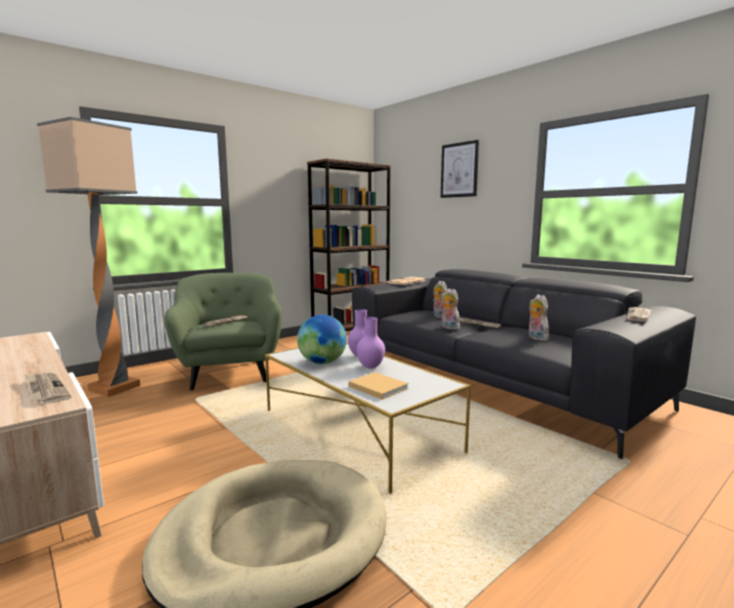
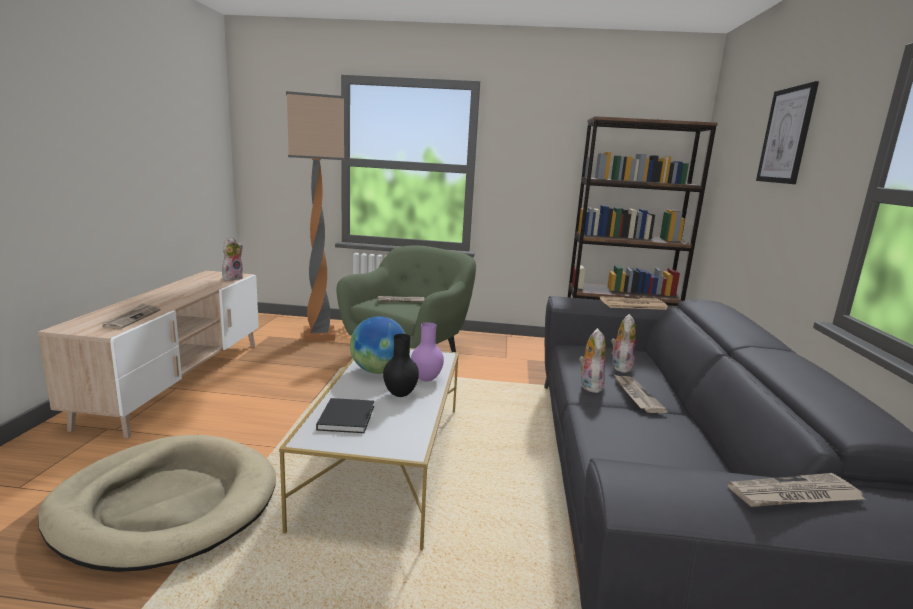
camera: 45 degrees right, 5 degrees up
(370, 367) = (400, 394): purple vase -> black vase
(377, 387) = (347, 416): beige book -> black book
(536, 338) = (657, 452): plush toy -> plush toy (232, 278)

